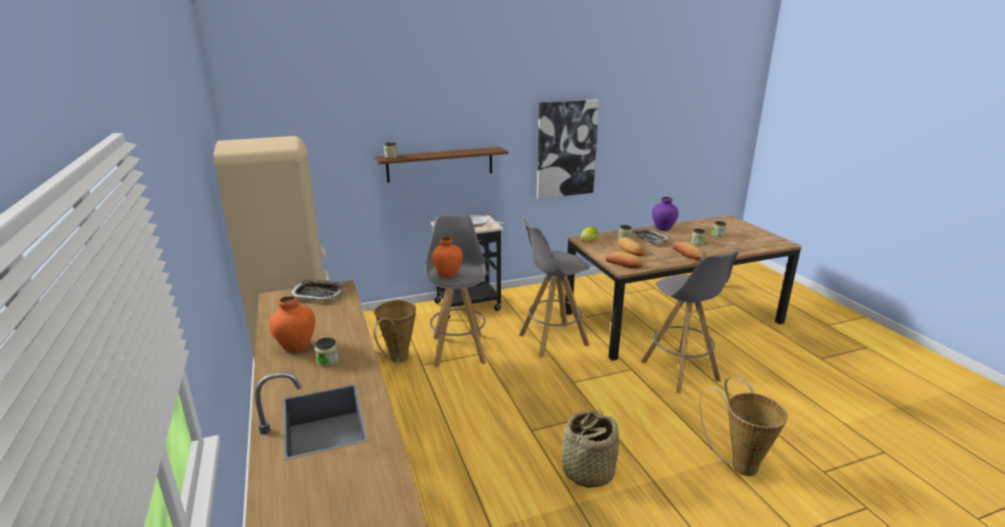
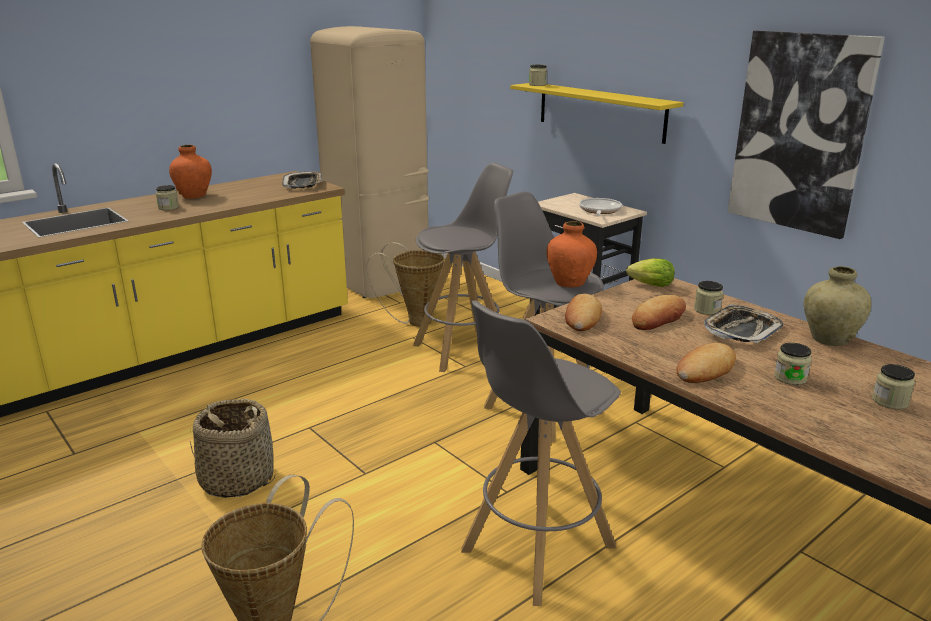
camera: 70 degrees right, 0 degrees up
(440, 164) = (600, 111): brown shelf -> yellow shelf
(448, 274) = (440, 233): orange vase -> orange vase (570, 283)
(663, 228) = (829, 339): purple vase -> beige vase

